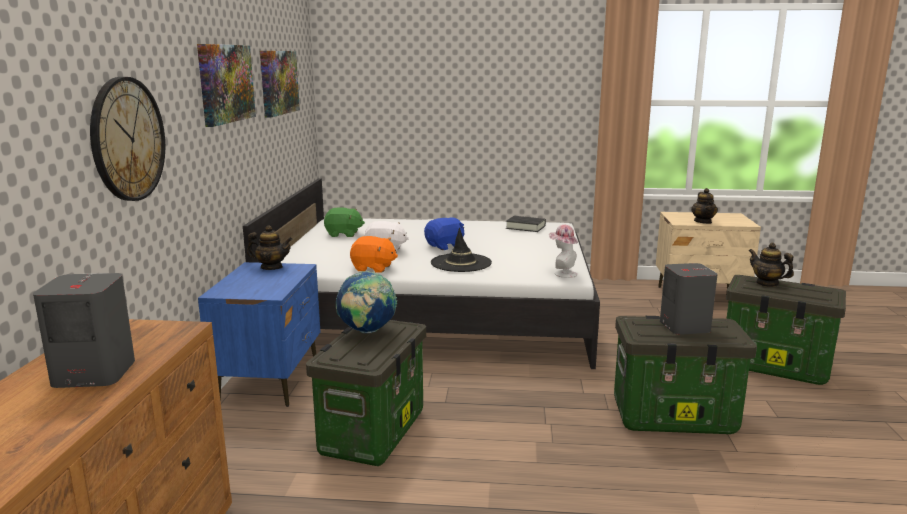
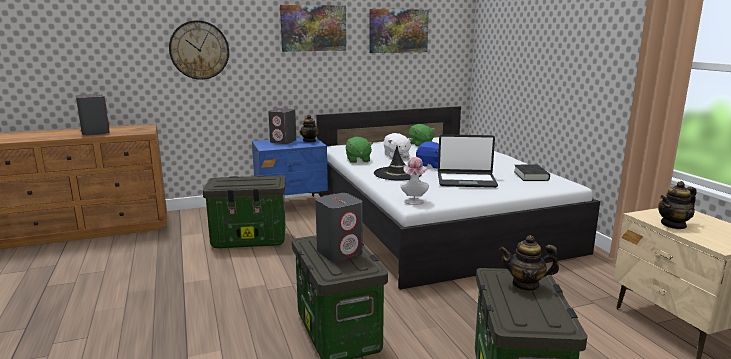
camera: 65 degrees right, 0 degrees up
(247, 280) = (283, 141): none -> grey speaker
(367, 331) = (258, 178): globe -> none
(373, 268) = (358, 160): orange plush toy -> green plush toy
(517, 246) = (466, 181): none -> laptop
(767, 283) = (526, 285): teapot -> teapot turned 105 degrees counterclockwise

